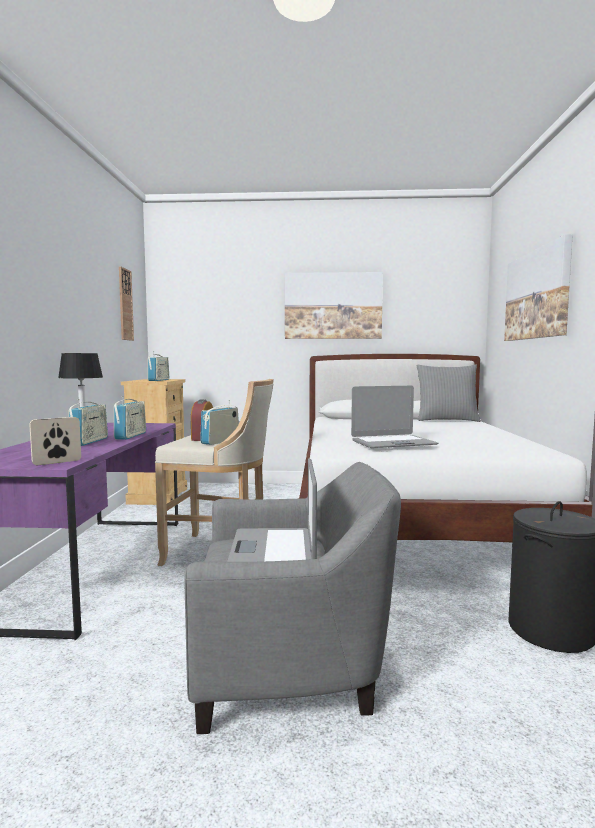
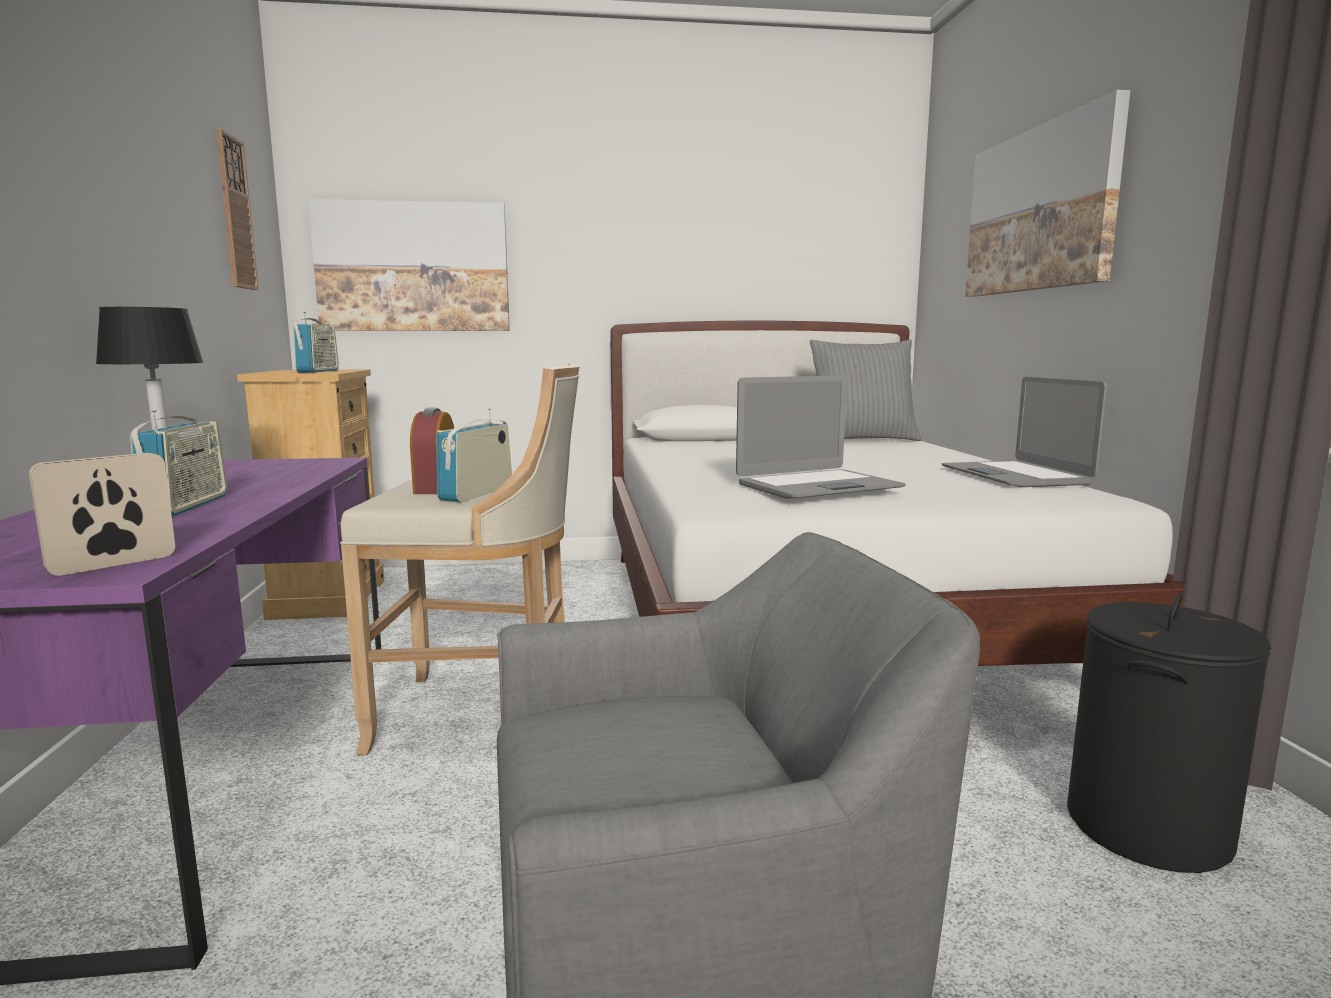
camera: 10 degrees left, 5 degrees up
(130, 436) = (280, 489): radio -> none
(274, 551) = (663, 741): laptop -> laptop (1015, 476)
(333, 306) = (652, 230): picture -> picture (413, 267)

